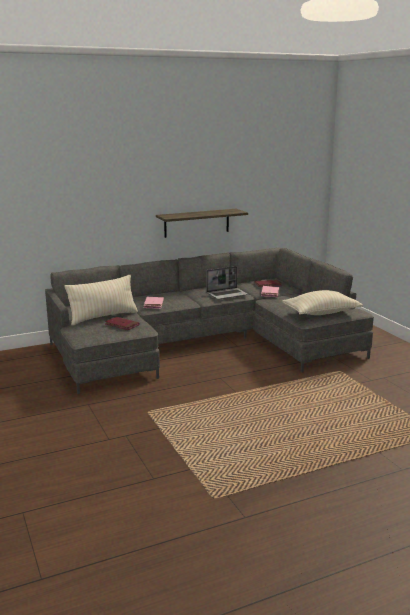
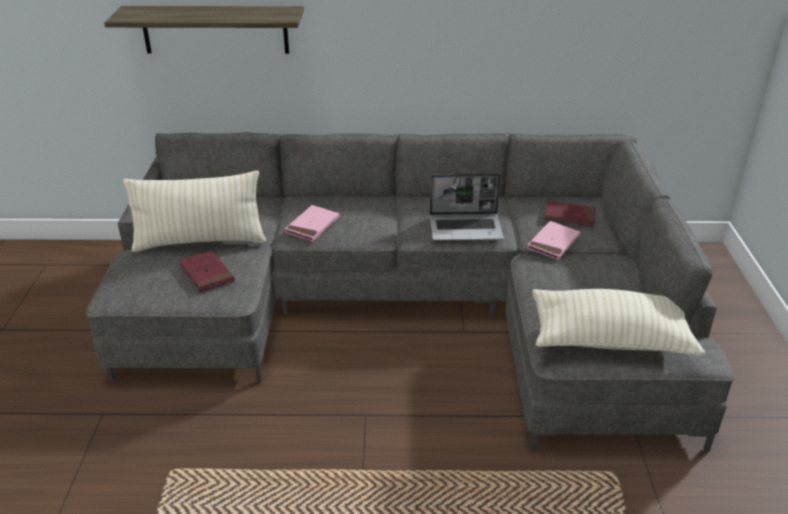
camera: 25 degrees right, 15 degrees up
(197, 223) = (451, 66): shelf -> shelf (215, 29)

